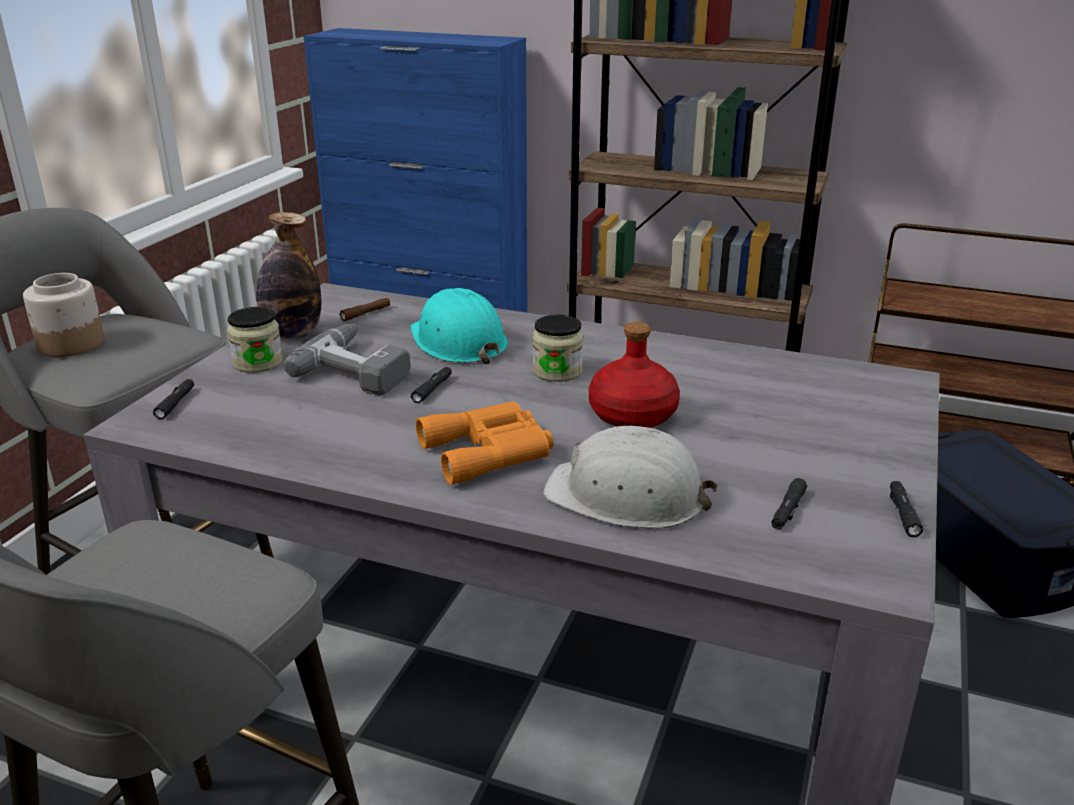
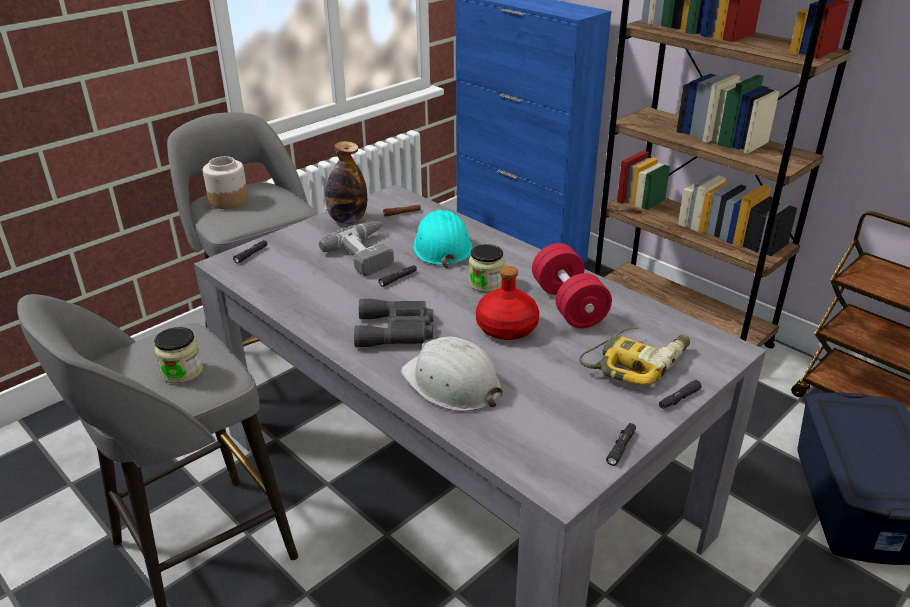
camera: 25 degrees right, 5 degrees up
(258, 363) = (314, 236): jar -> jar (182, 371)
(490, 451) = (397, 330): orange binoculars -> grey binoculars
(682, 373) = (568, 305): none -> red dumbbell
(788, 510) = (545, 422): black flashlight -> black flashlight (679, 399)
(821, 416) = (636, 362): none -> power drill

